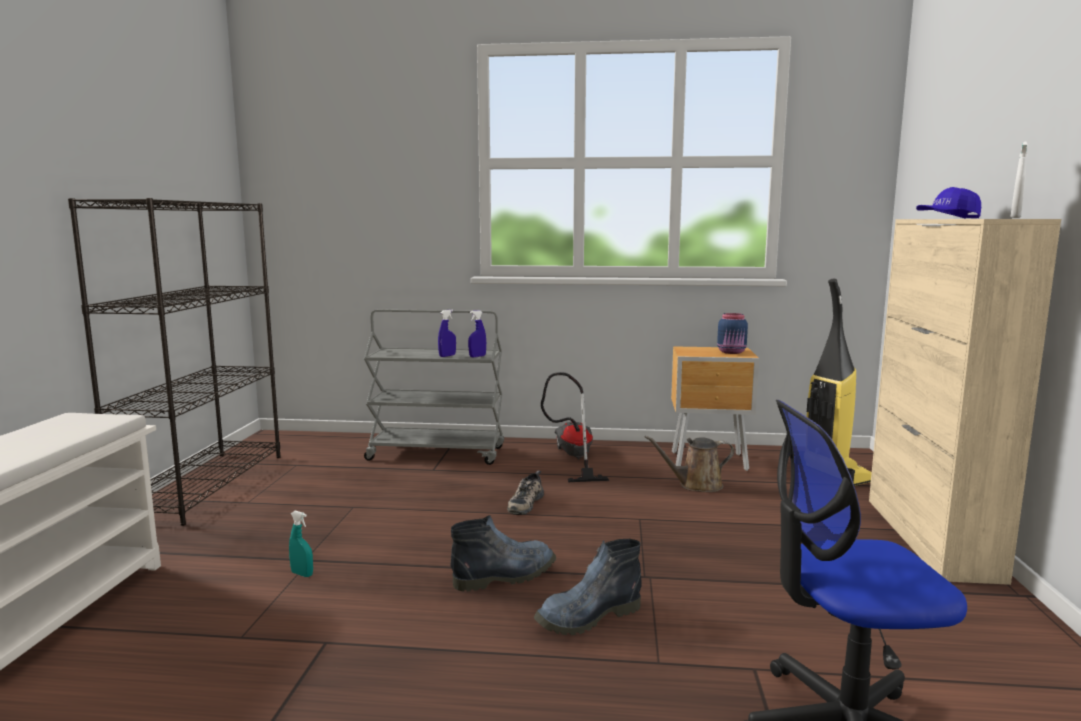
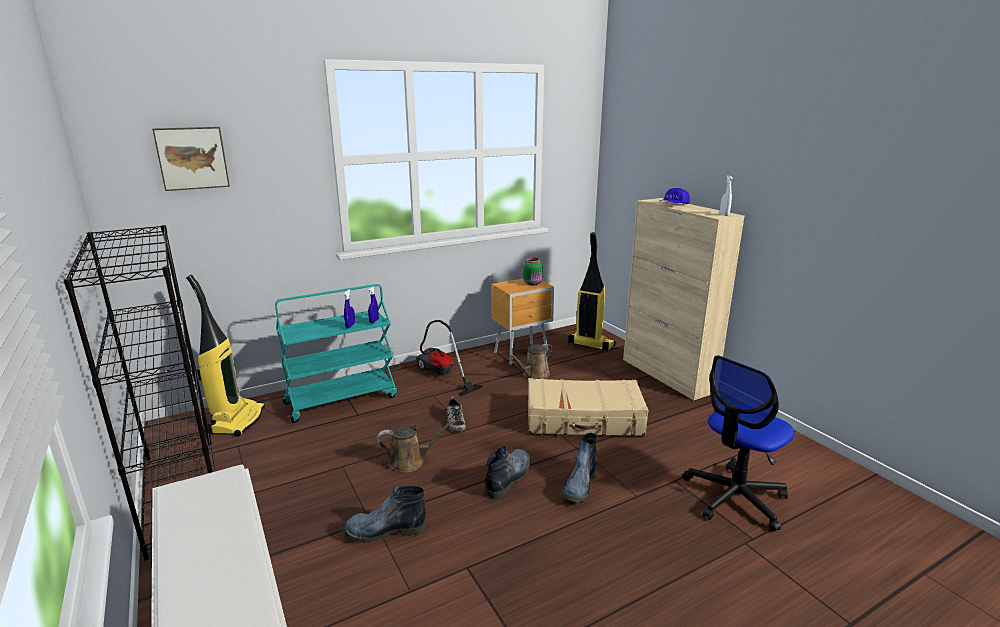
camera: 35 degrees left, 10 degrees up
(302, 574) = (384, 531): turquoise spray bottle -> boot
(325, 446) = (237, 420): none -> vacuum cleaner
(333, 153) = (192, 158): none -> picture
(422, 523) = (410, 461): none -> brown watering can
(437, 453) = (342, 399): grey cart -> turquoise cart
(702, 549) = (584, 419): none -> beige suitcase
(732, 352) = (533, 283): blue jar -> green jar

